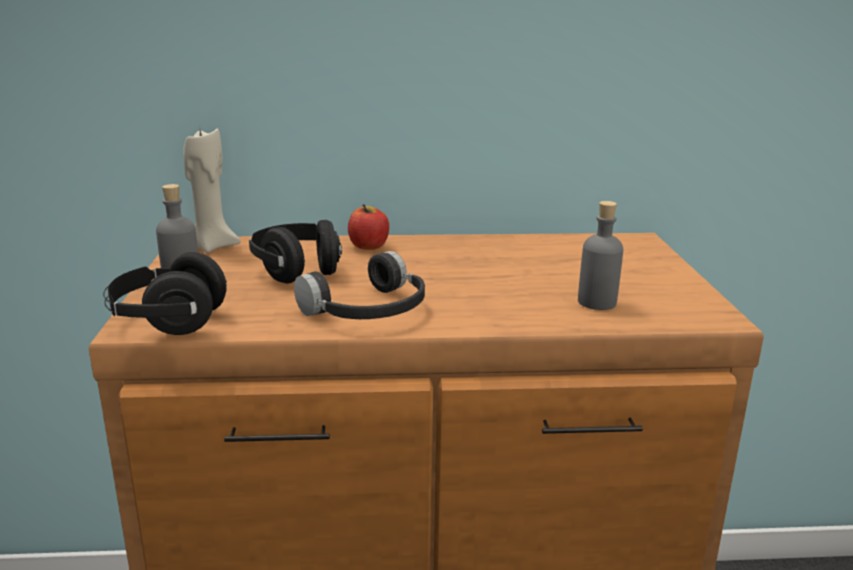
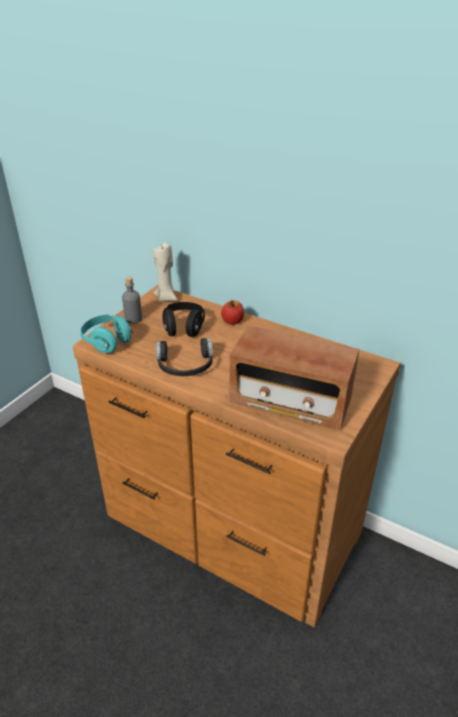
camera: 35 degrees right, 15 degrees up
(168, 321) = (107, 342): black headphones -> turquoise headphones
(597, 302) = (290, 401): grey bottle -> radio

